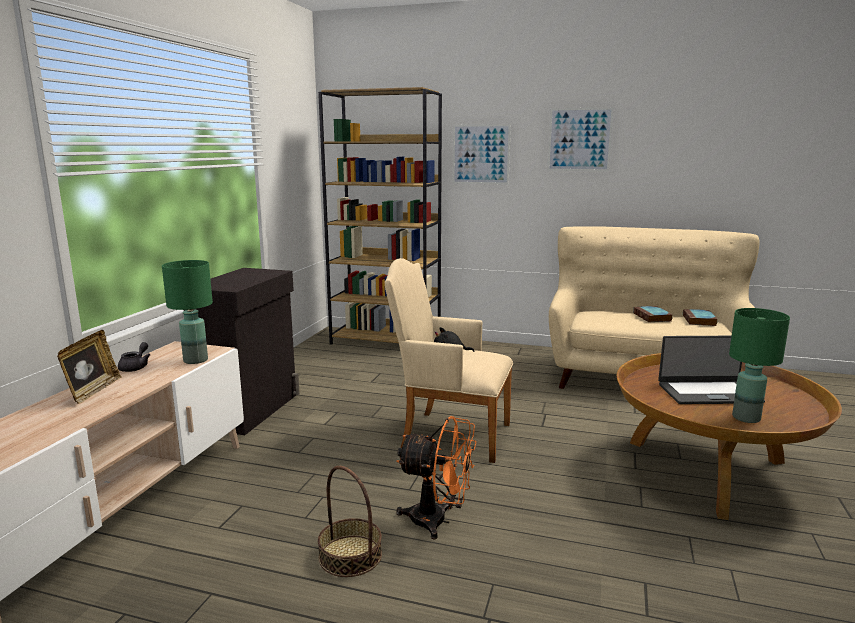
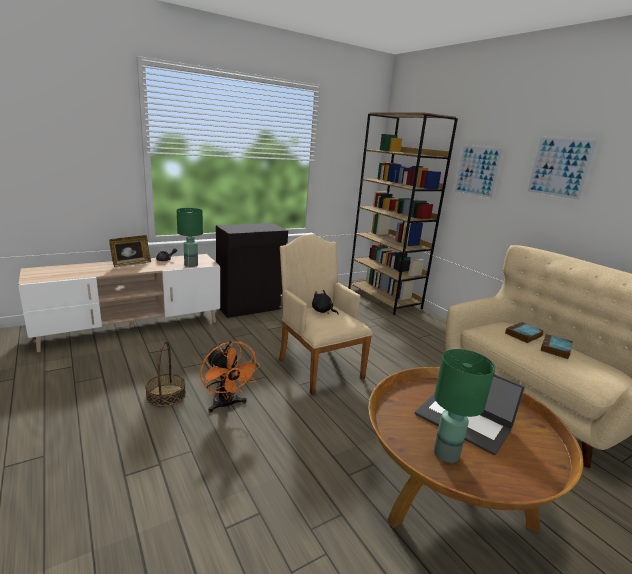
camera: 40 degrees right, 5 degrees up
(699, 320) = (601, 370): book -> book (523, 335)

